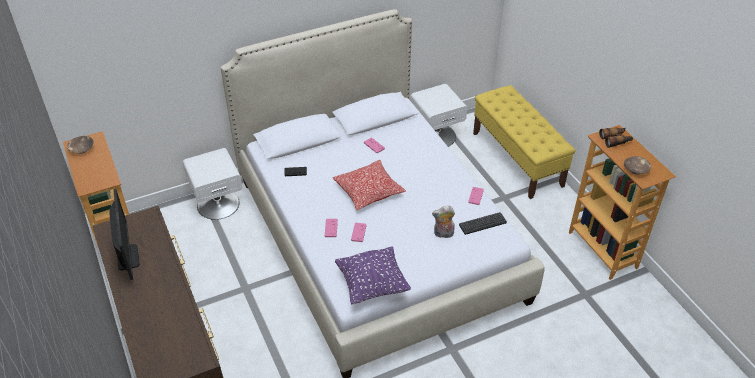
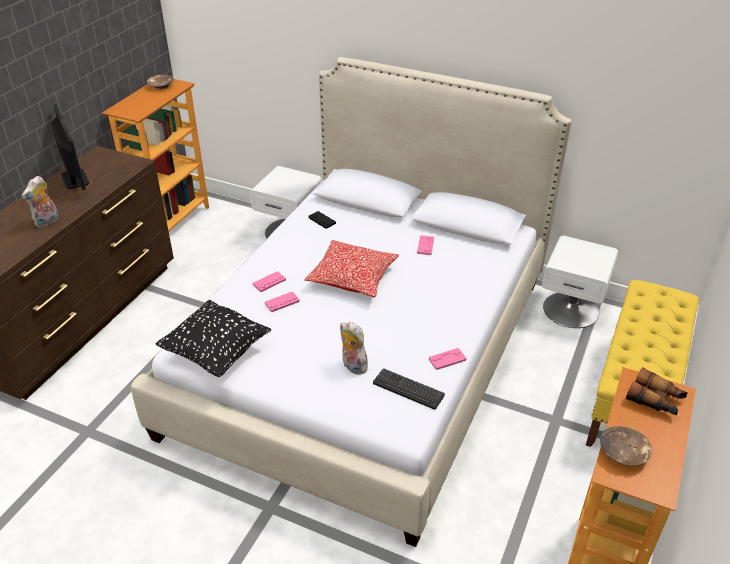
camera: 50 degrees right, 5 degrees down
(128, 257) = (75, 179): monitor -> monitor turned 60 degrees counterclockwise
(171, 295) = (47, 222): none -> plush toy
(372, 285) = (216, 353): purple pillow -> black pillow

